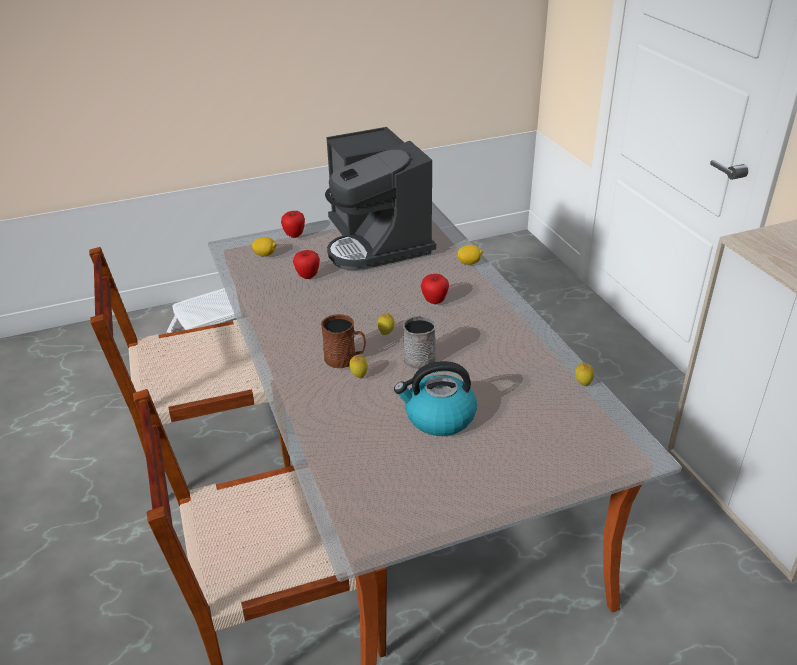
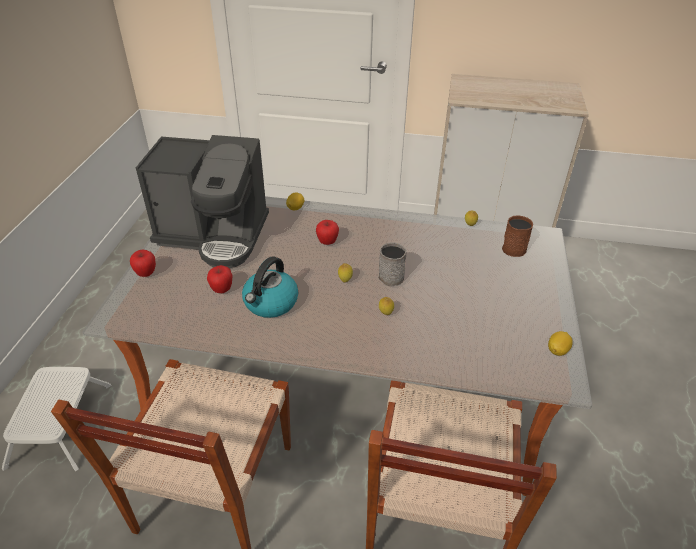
camera: 60 degrees left, 5 degrees up
(265, 254) = (156, 302): lemon -> lemon (557, 350)
(345, 358) = (358, 312): brown mug -> brown mug (515, 247)
(438, 417) = (461, 295): kettle -> kettle (270, 303)

